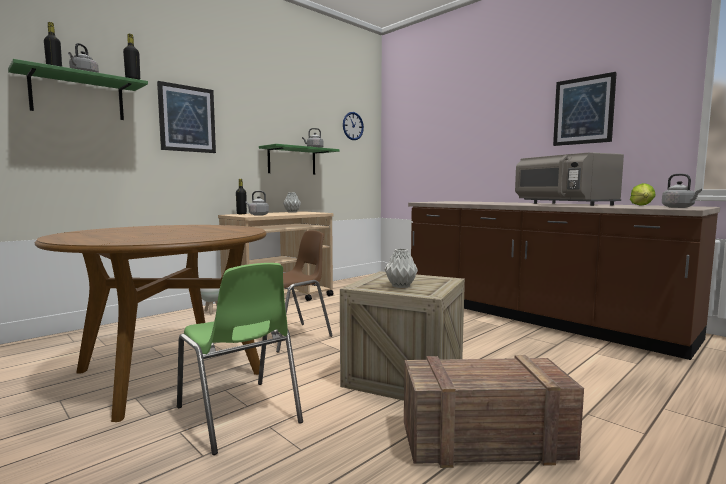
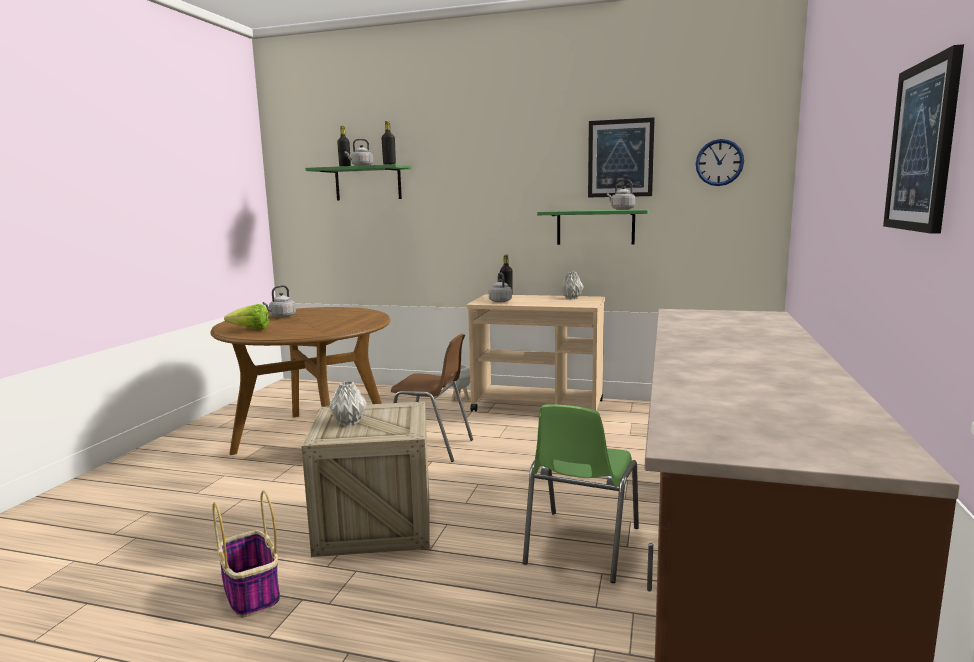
camera: 60 degrees right, 5 degrees up
(187, 119) = (459, 189): picture -> picture (620, 158)
(239, 415) = (254, 484): green chair -> green chair (580, 546)
(482, 442) = (251, 592): crate -> basket
(564, 204) = (755, 369): grey microwave -> none
(642, 205) = (815, 415): lettuce -> lettuce (251, 330)
(679, 207) = (741, 441): grey kettle -> grey kettle (281, 316)

